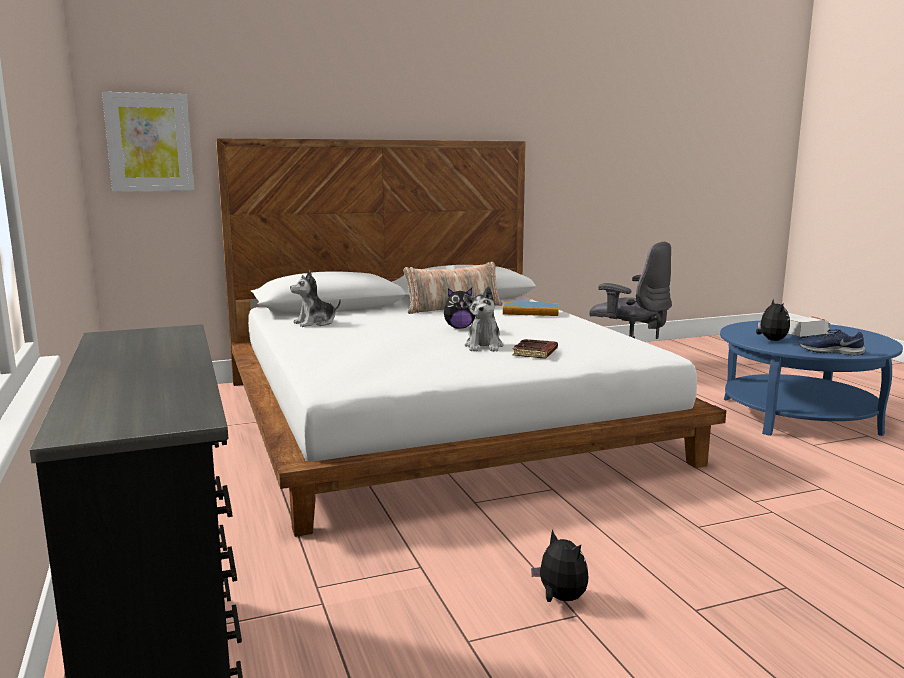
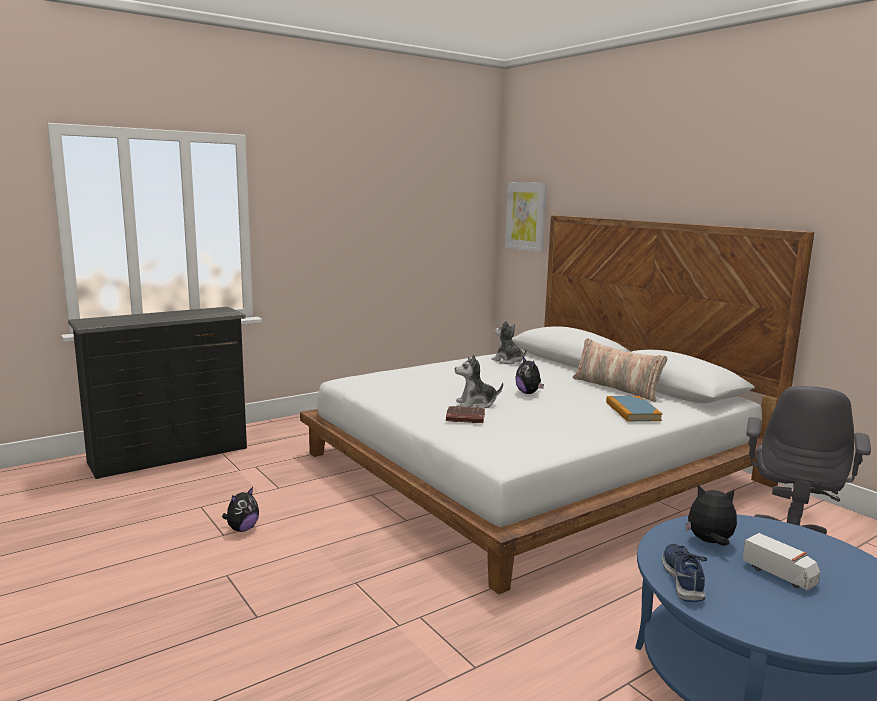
camera: 75 degrees right, 0 degrees up
(771, 340) = (709, 542): plush toy -> plush toy turned 150 degrees counterclockwise

